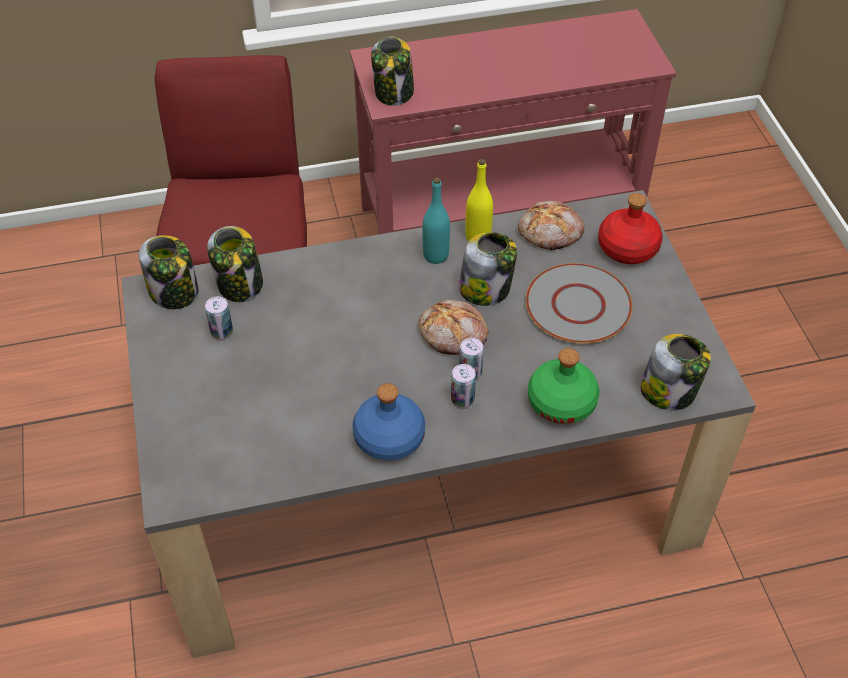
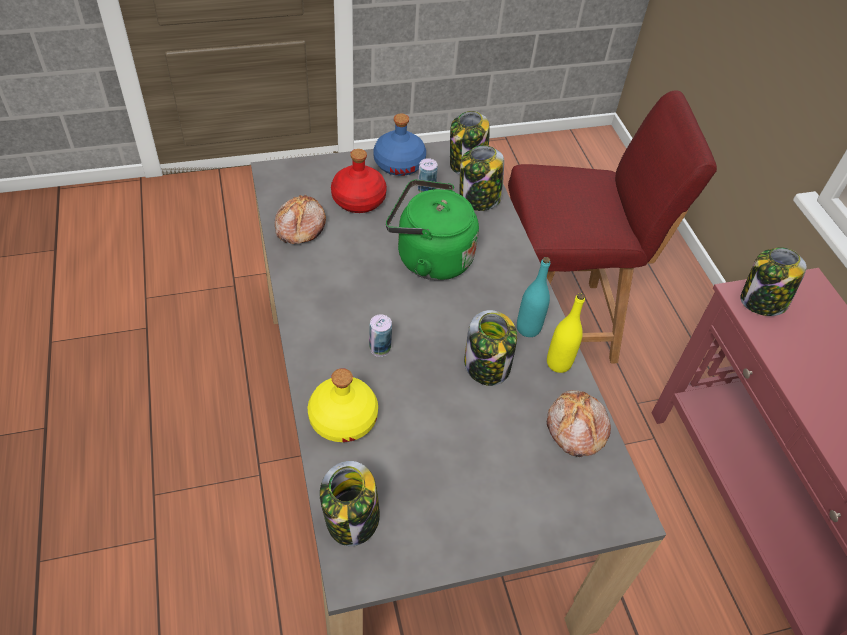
camera: 85 degrees right, 0 degrees up
(336, 331) = (429, 258): none -> green kettle
(388, 437) = (314, 290): blue bottle -> blue bottle (399, 163)
(453, 335) = (427, 338): bread -> bread (299, 227)
(462, 400) = (349, 341): can -> none
(561, 401) = (344, 419): green bottle -> yellow bottle
(578, 305) = (471, 445): grey plate -> none
(627, 248) = (562, 503): red bottle -> red bottle (358, 199)

